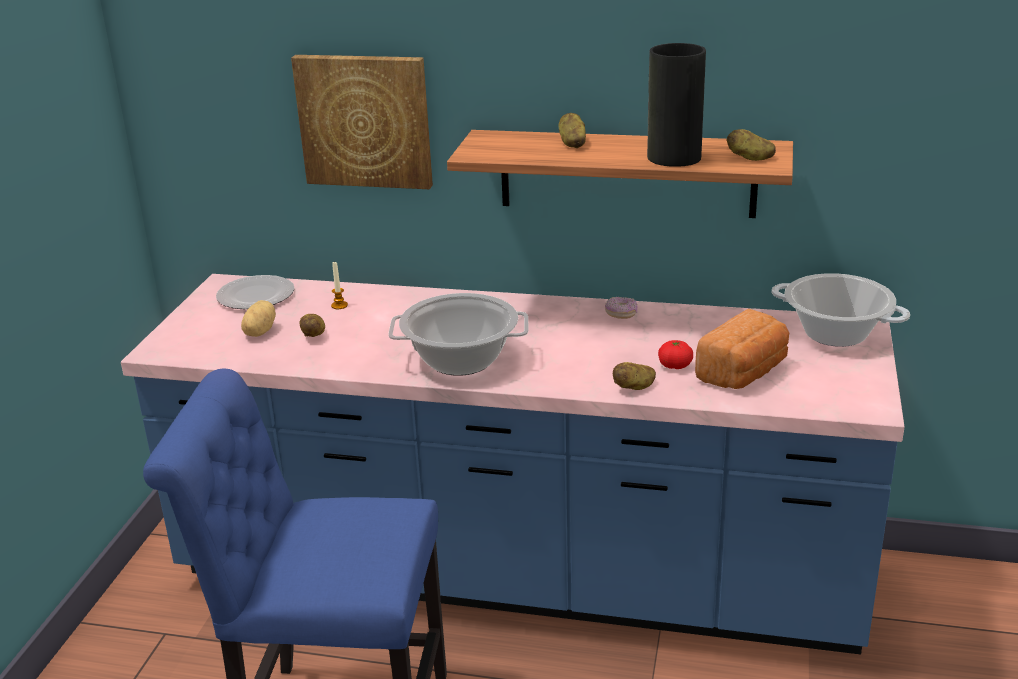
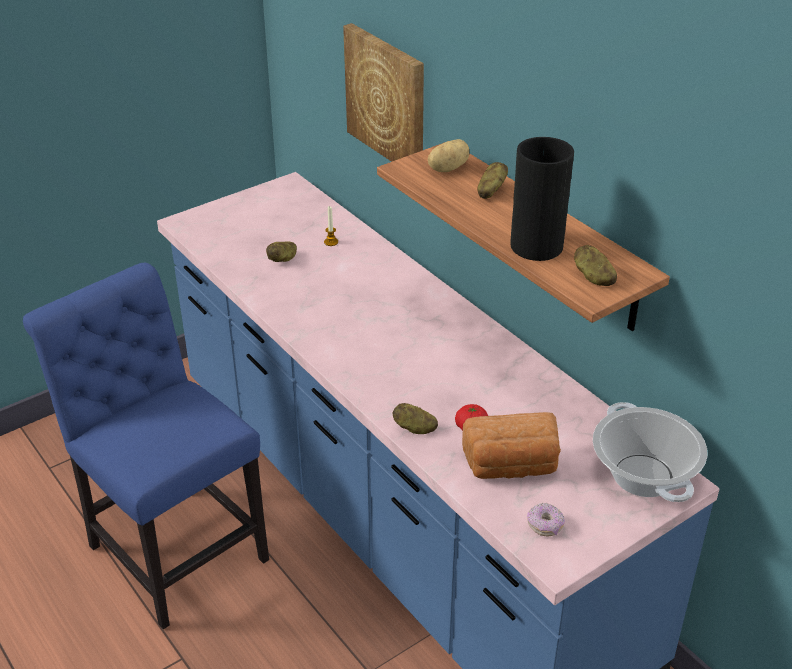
camera: 40 degrees right, 10 degrees up
(254, 296) = (293, 205): plate -> none
(258, 332) = (255, 239): potato -> potato (447, 168)
(460, 360) = (338, 334): cooking pot -> none
(621, 314) = (503, 358): donut -> donut (545, 526)

